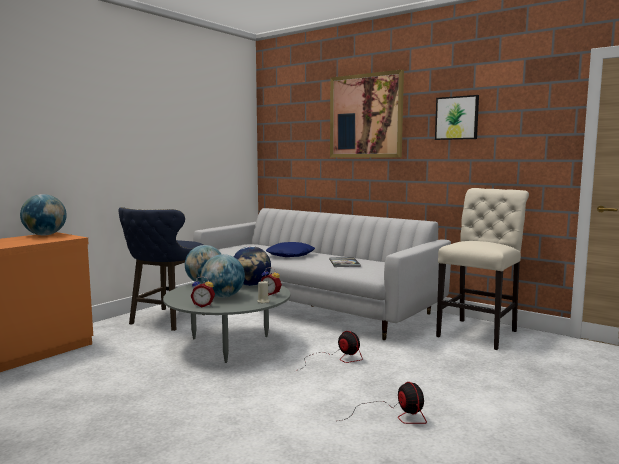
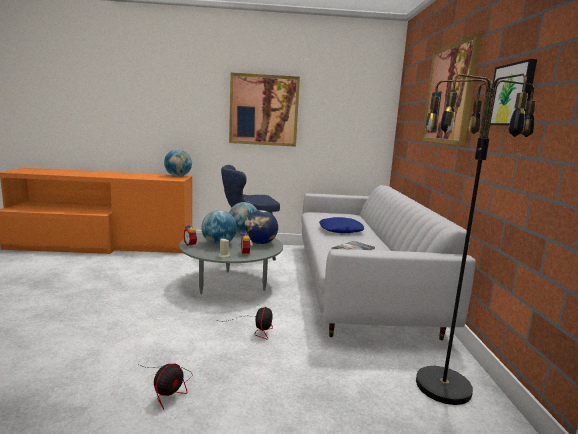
camera: 50 degrees right, 5 degrees up
(138, 132) = (264, 110): none -> picture
(479, 333) = (442, 386): beige stool -> floor lamp

